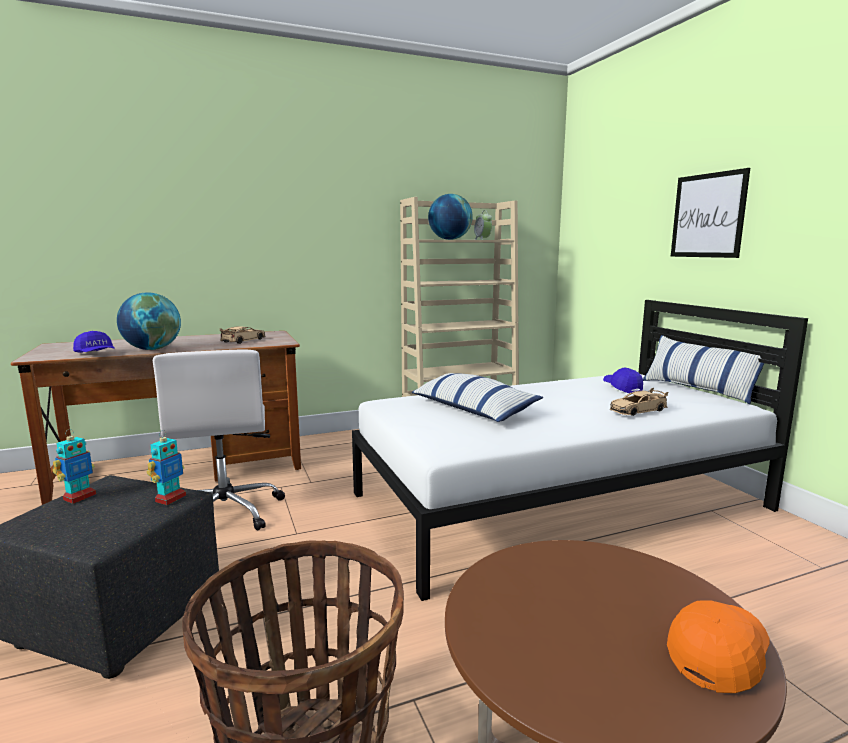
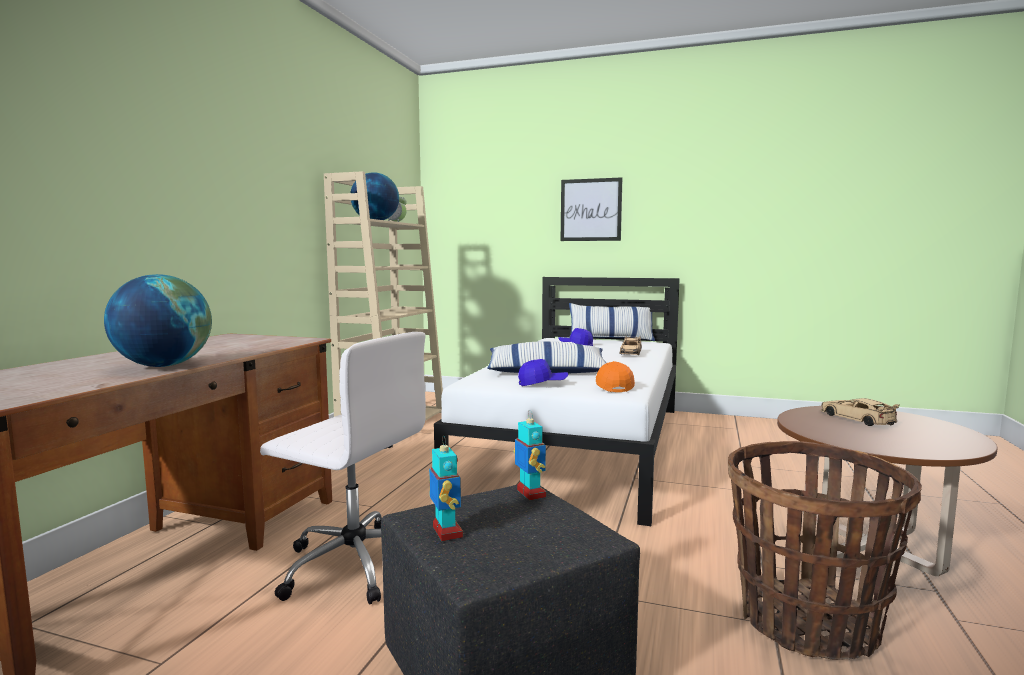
camera: 50 degrees left, 5 degrees down
(96, 354) = (97, 382): blue cap -> blue cap (542, 384)
(243, 340) = (243, 344): beige toy car -> beige toy car (857, 419)
(718, 655) = (919, 421): orange cap -> orange cap (613, 387)

